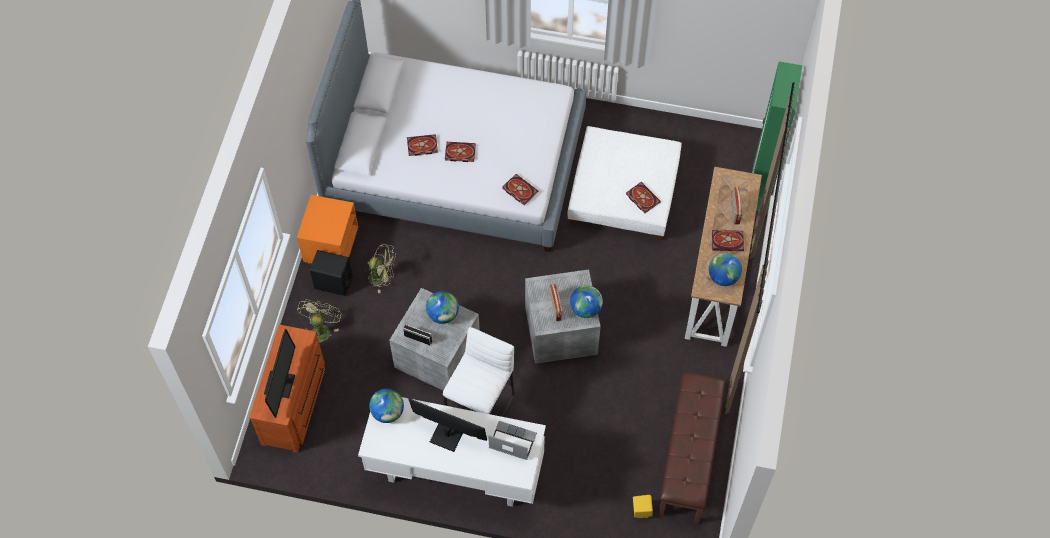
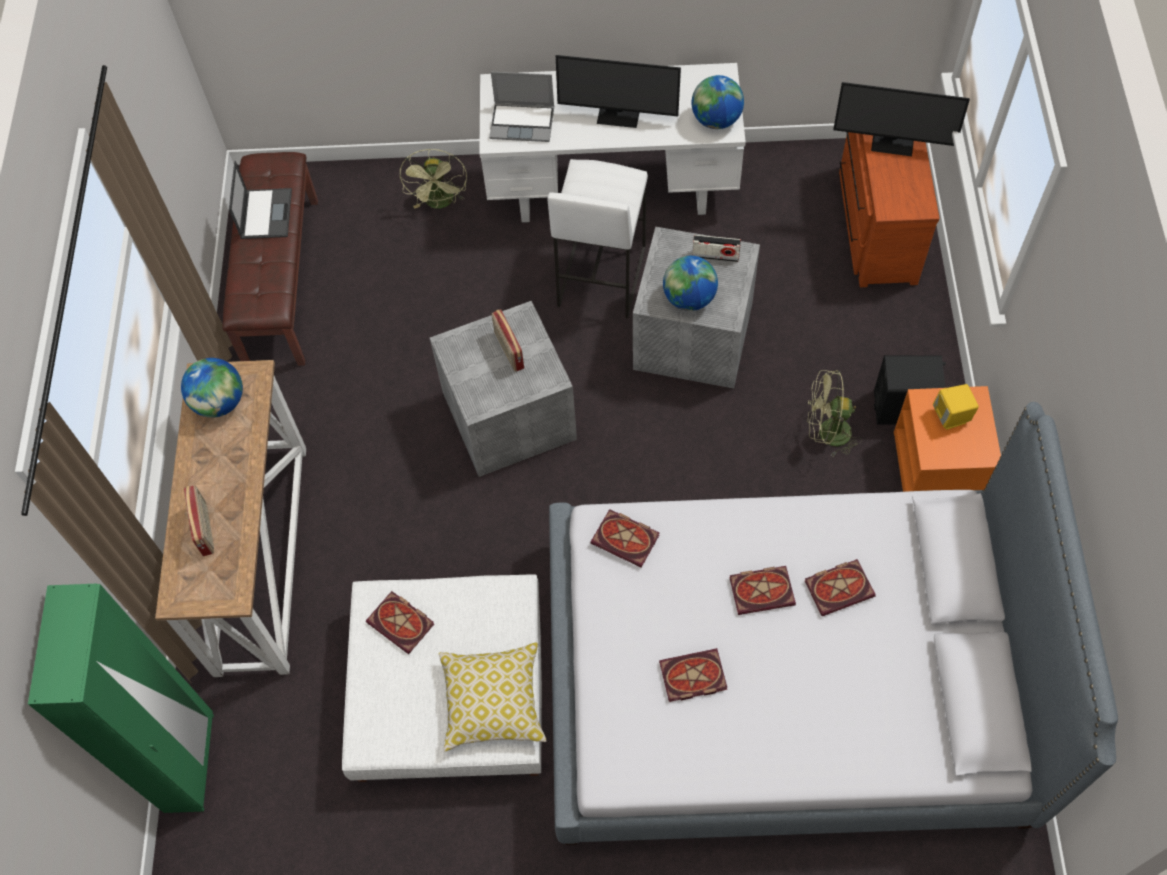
camera: 170 degrees right, 0 degrees up
(280, 384) = (893, 139): monitor -> monitor turned 75 degrees counterclockwise
(321, 329) = (888, 333): green fan -> green fan (440, 203)
(585, 309) = (459, 359): globe -> none
(603, 153) = (493, 702): none -> pillow
(641, 510) = (341, 201): yellow speaker -> yellow speaker (951, 416)
(691, 450) = (266, 213): none -> laptop
(728, 241) = (214, 469): book -> book (691, 677)

